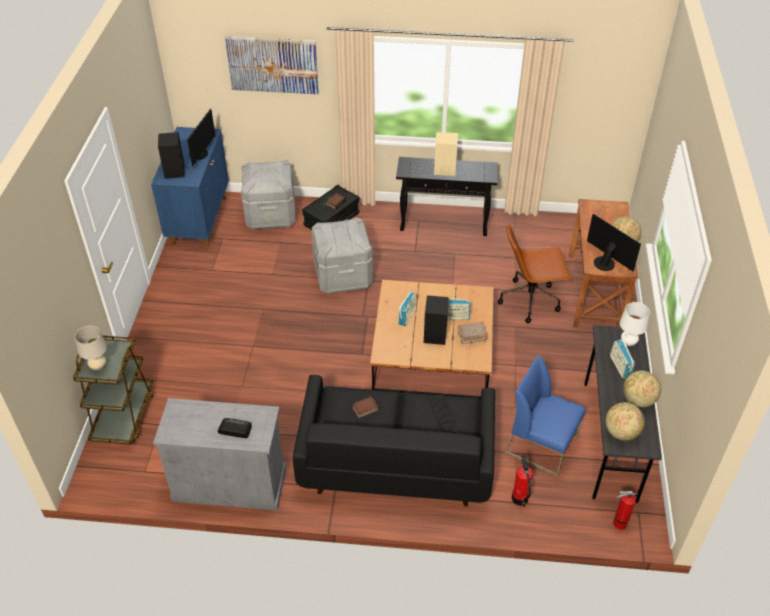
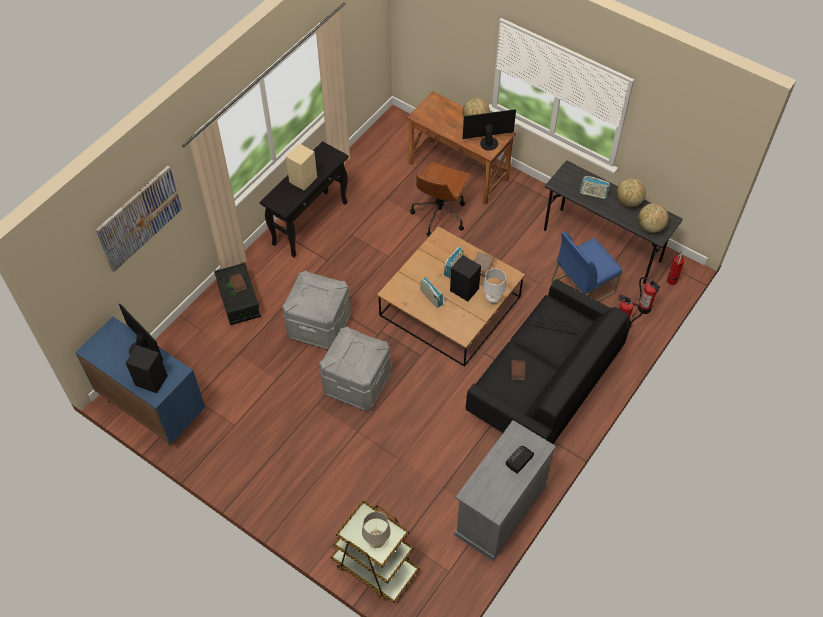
camera: 60 degrees left, 10 degrees up
(271, 215) = (193, 344): grey storage box -> grey storage box (357, 383)
(560, 511) = (644, 308): none -> fire extinguisher
(628, 342) = (574, 176): white table lamp -> white table lamp (492, 299)

